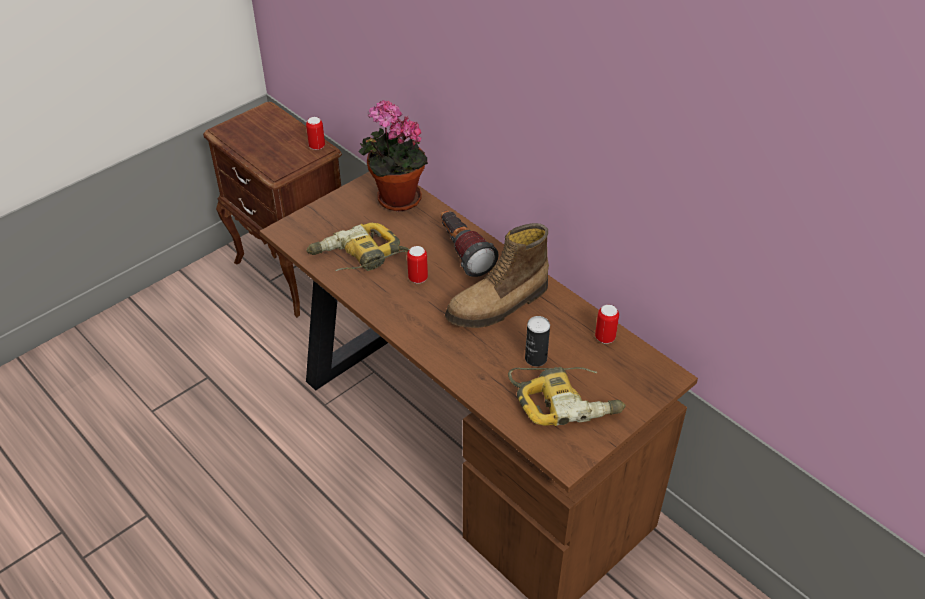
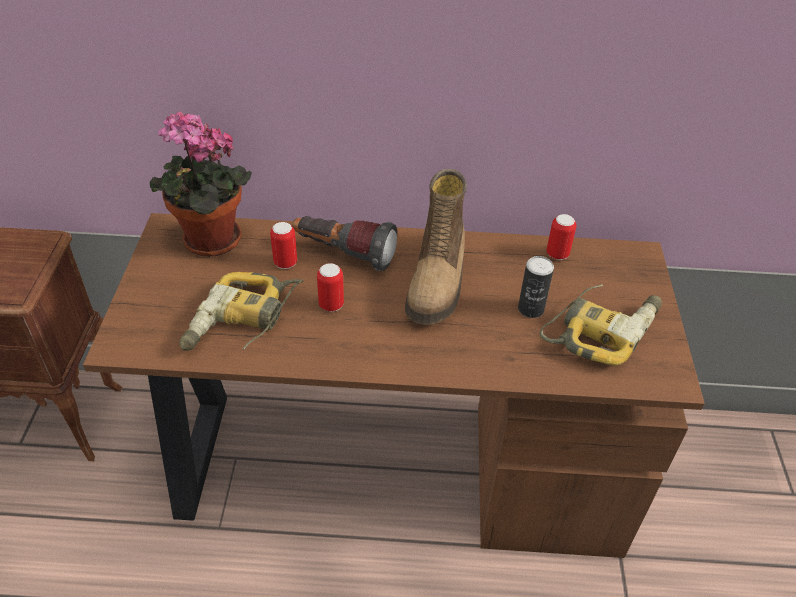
camera: 45 degrees left, 0 degrees up
(317, 146) = (35, 240): can -> can (285, 263)

